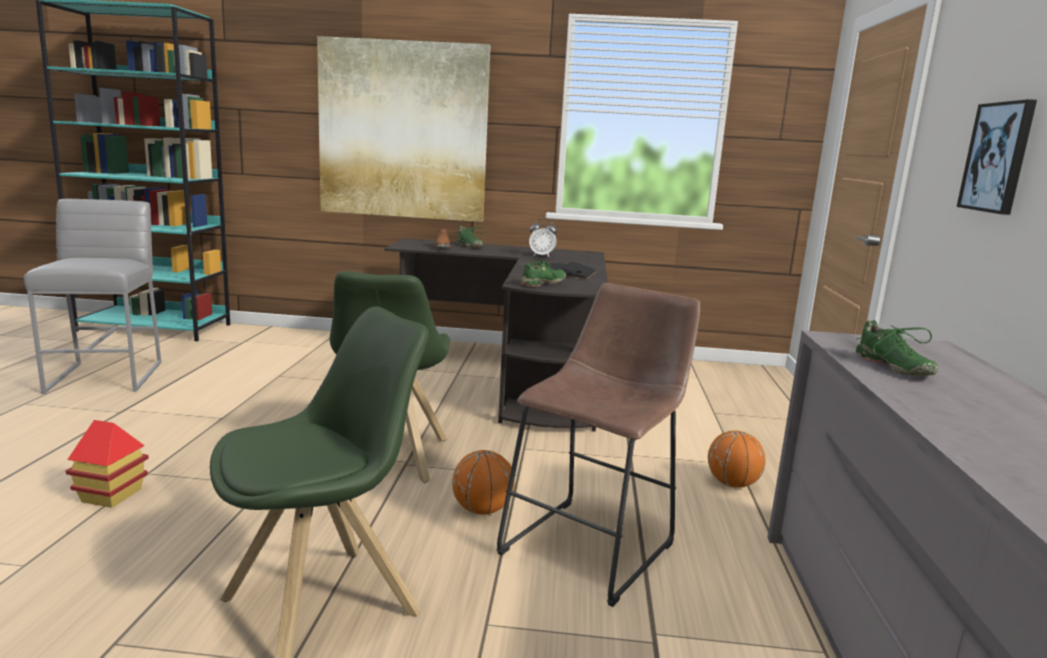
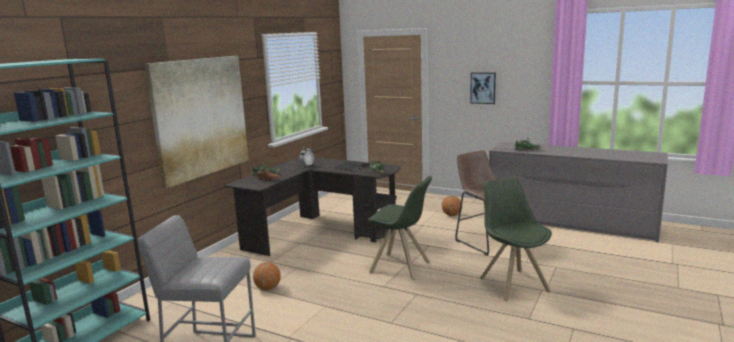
camera: 65 degrees left, 0 degrees up
(111, 495) = (412, 330): toy house -> none
(482, 510) = (456, 254): basketball -> basketball (268, 288)

